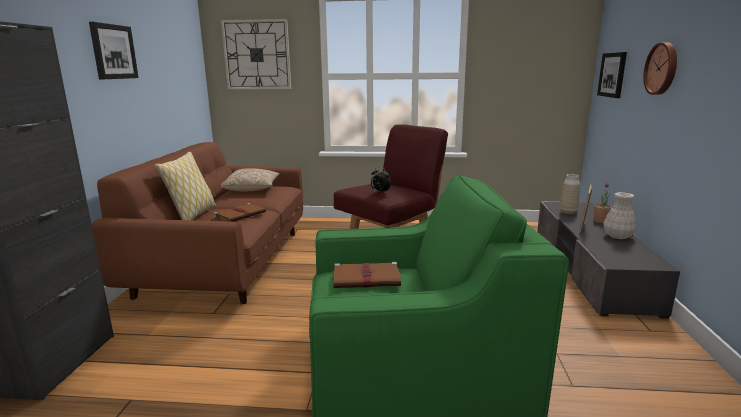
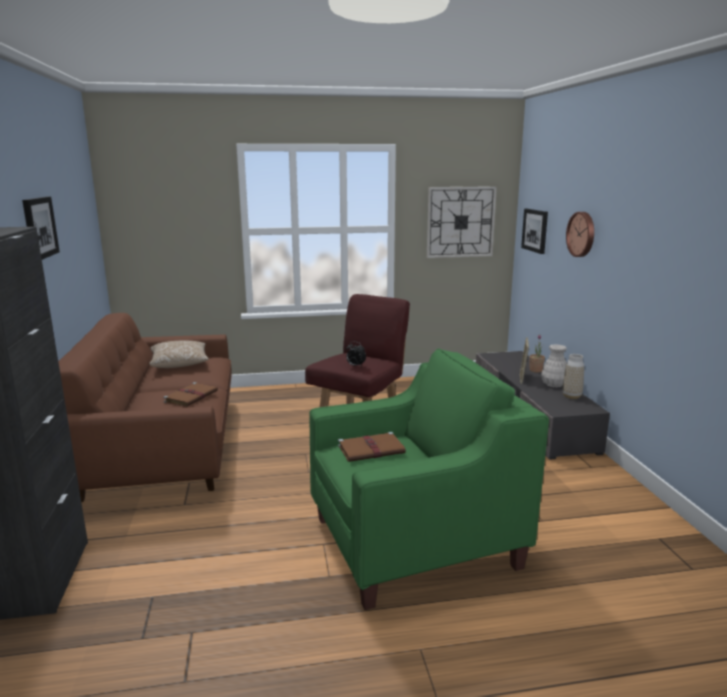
camera: 15 degrees left, 0 degrees up
(192, 215) = (135, 402): pillow -> none
(257, 55) = (164, 209): wall clock -> wall clock (460, 222)
(568, 212) = (505, 363): vase -> vase (571, 396)

